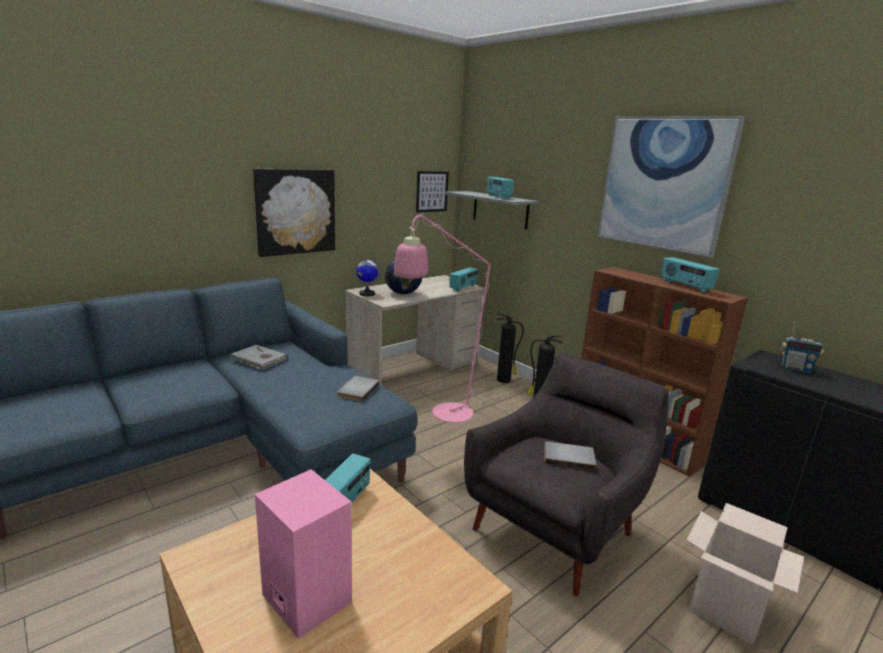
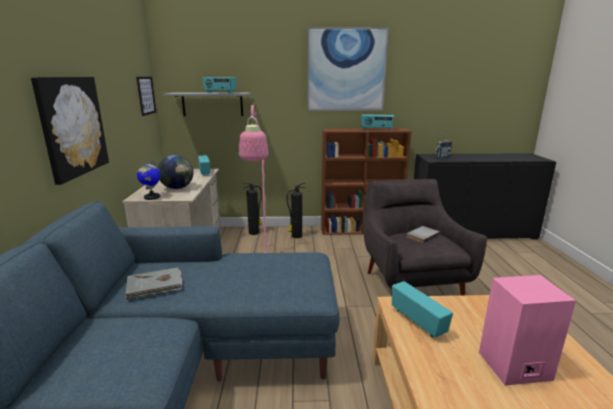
camera: 50 degrees left, 0 degrees up
(356, 390) = (281, 261): grey book -> none
(726, 607) = (491, 271): cardboard box -> none

